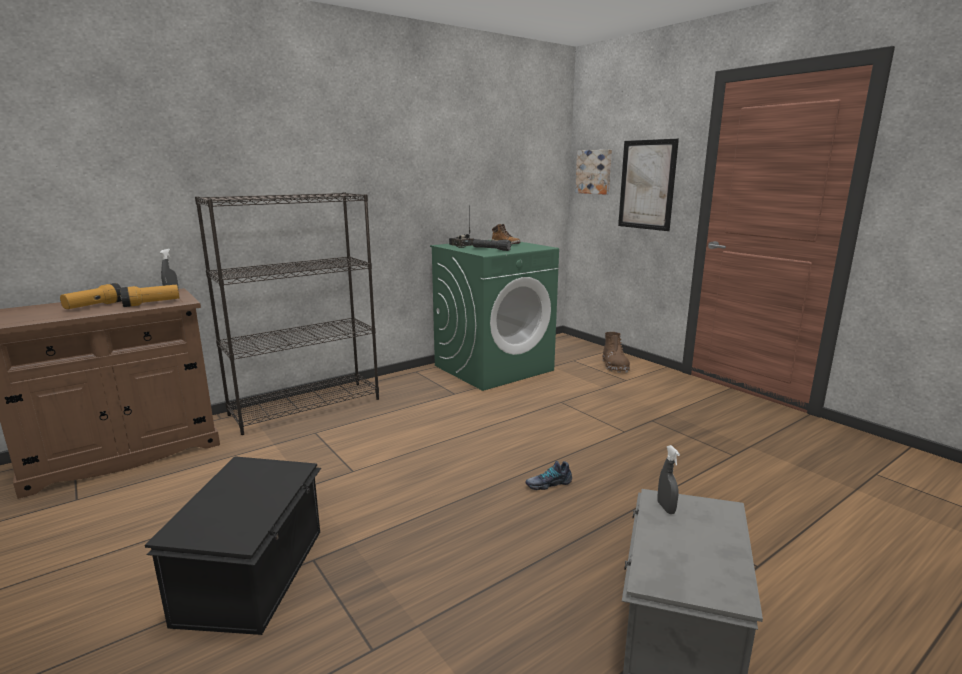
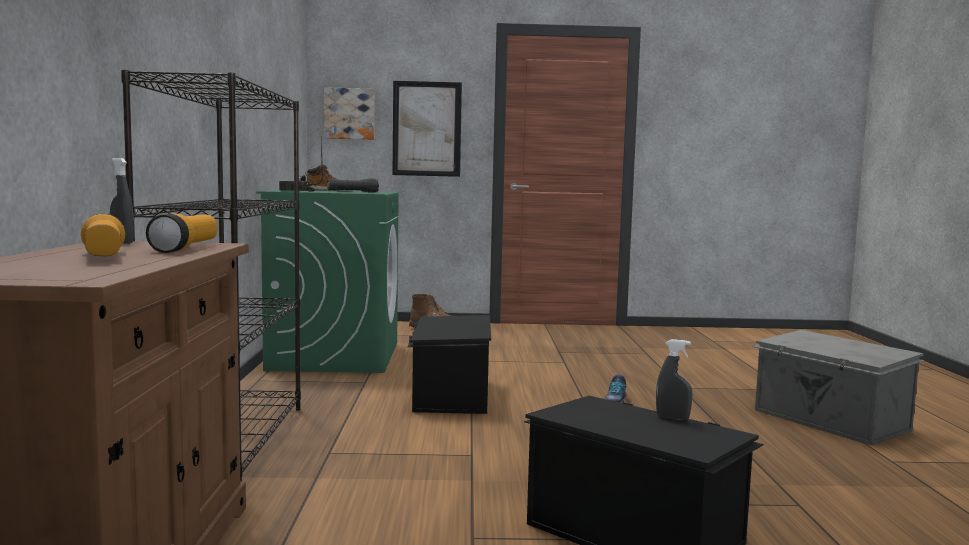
camera: 55 degrees left, 10 degrees down
(465, 424) = (450, 395): none -> black storage box
(666, 508) = (791, 341): grey spray bottle -> grey spray bottle (672, 418)

